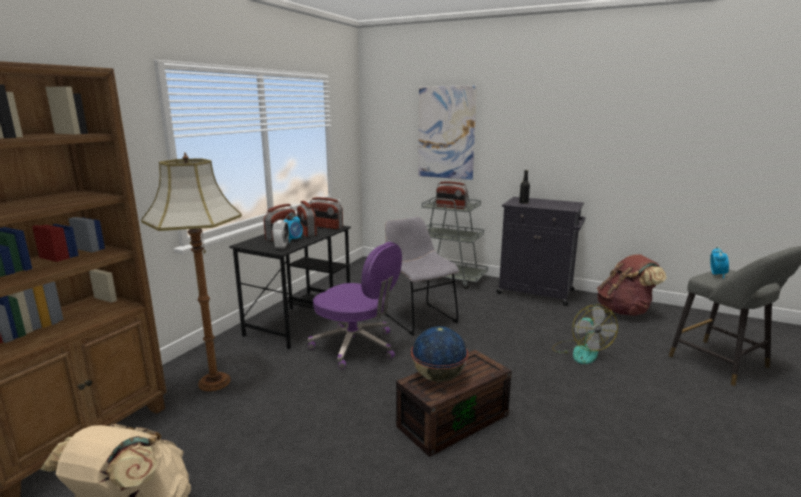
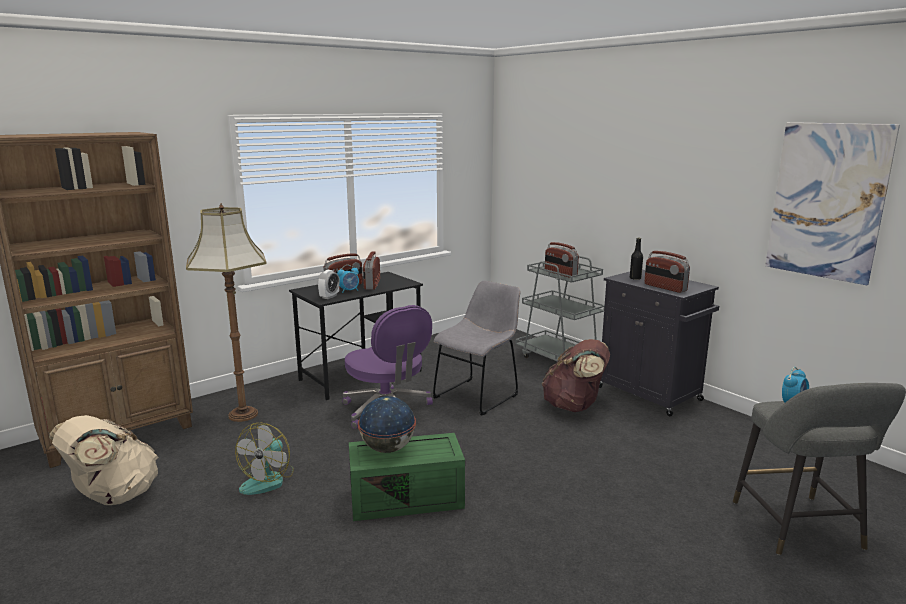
camera: 25 degrees right, 0 degrees up
(326, 226) = (398, 281): radio -> radio (665, 287)
(418, 317) = (478, 395): grey chair -> grey chair turned 45 degrees clockwise
(446, 133) = (573, 183): picture -> picture (826, 201)
(453, 419) = (408, 497): brown storage box -> green storage box
(580, 351) = (622, 470): fan -> fan (268, 480)
(625, 311) = (743, 439): brown backpack -> brown backpack (574, 406)

